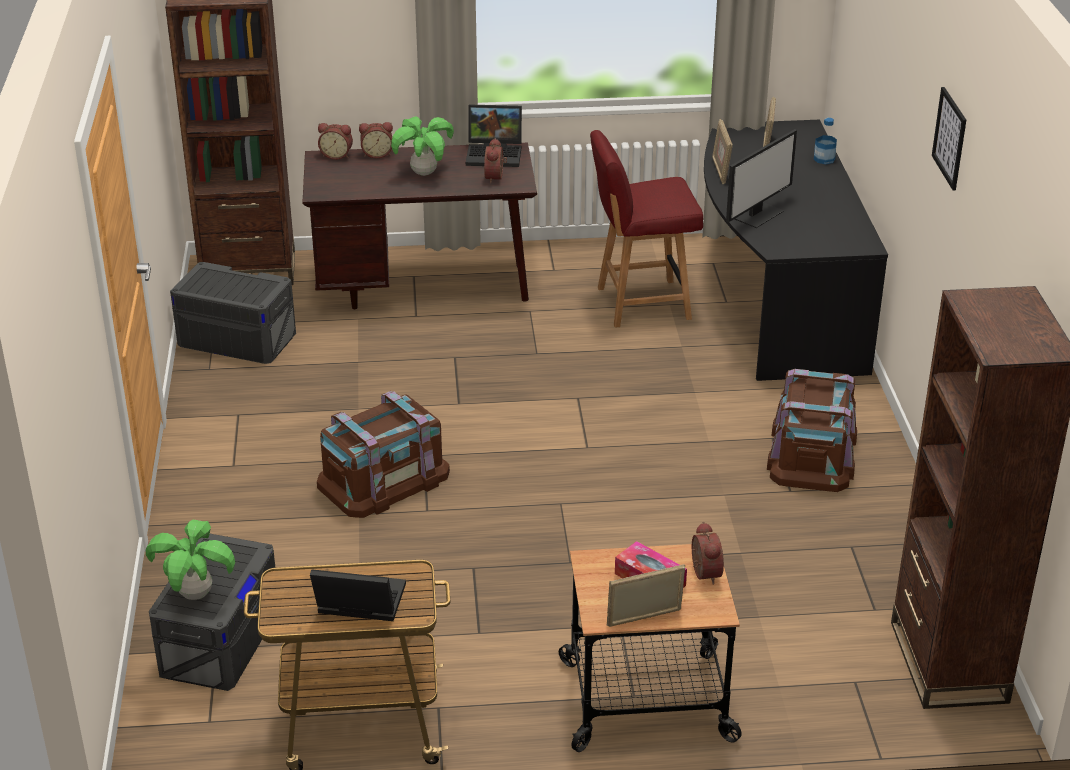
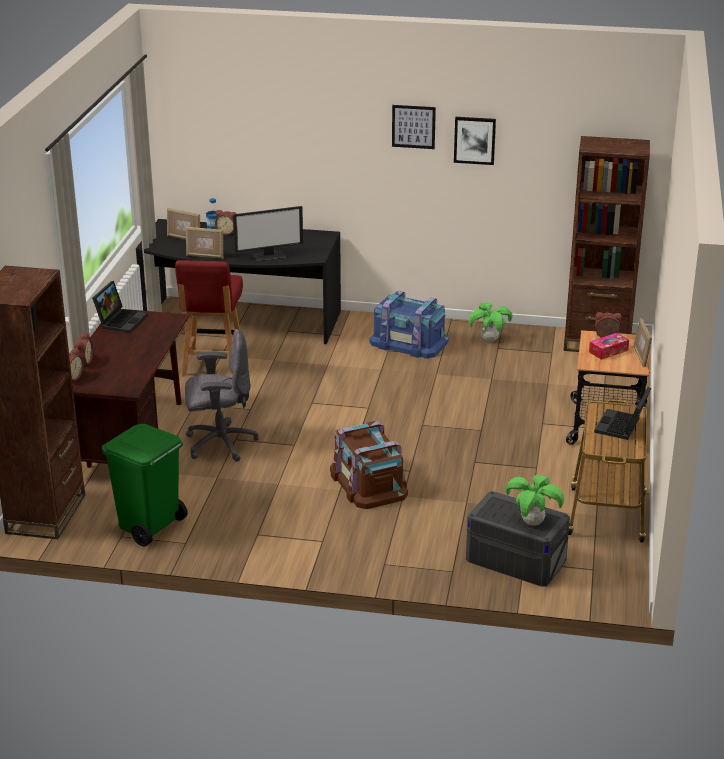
camera: 75 degrees left, 5 degrees down
(236, 339) = (149, 527): grey storage box -> green trash can
(424, 173) = (129, 348): potted plant -> potted plant (489, 340)
(439, 348) = (219, 443): none -> grey office chair
(496, 177) = (157, 324): alarm clock -> alarm clock (228, 232)
(758, 214) = (269, 255): monitor -> monitor turned 105 degrees clockwise
(812, 453) = (409, 342): brown storage box -> blue storage box
(979, 206) = (474, 140): none -> picture

